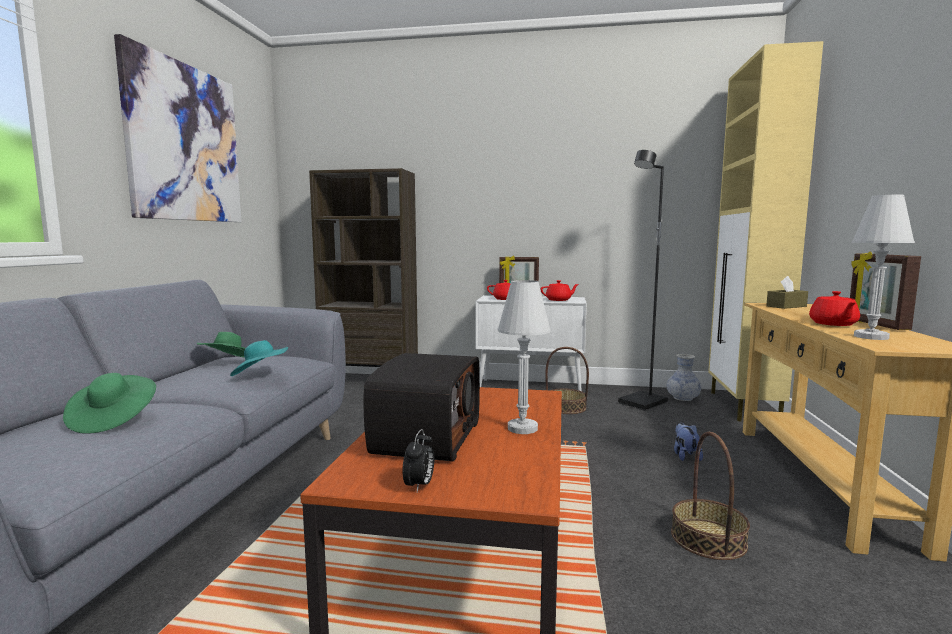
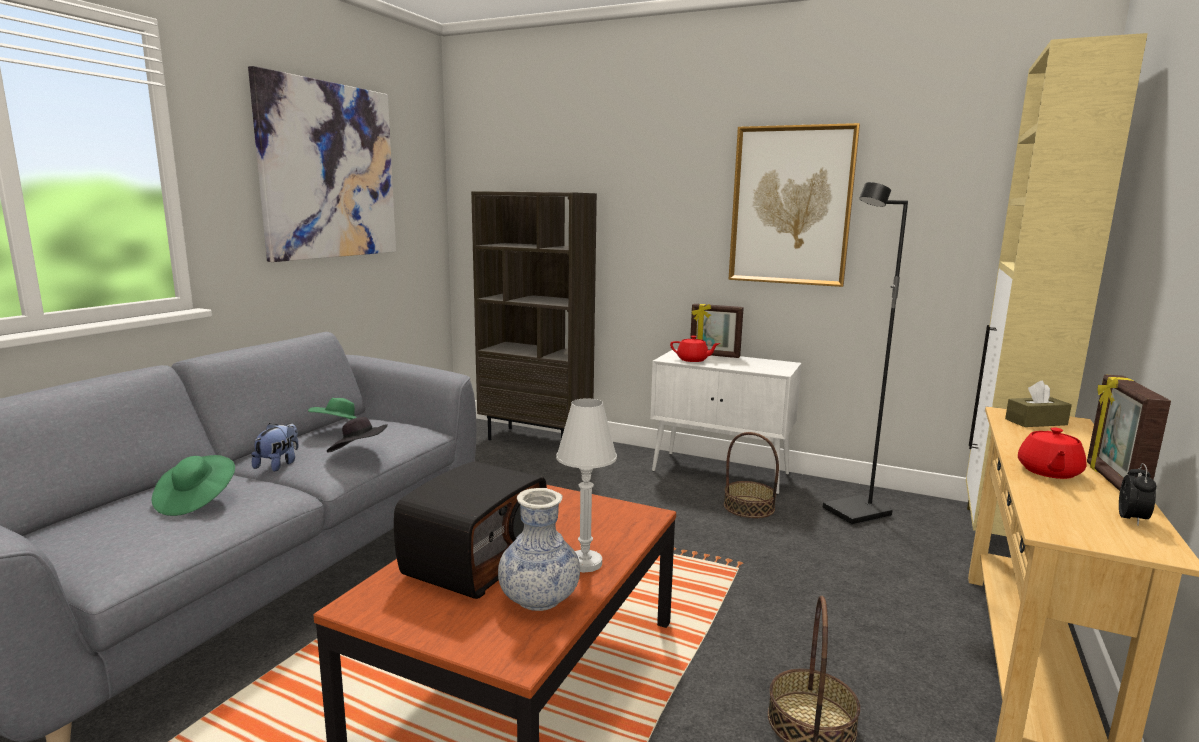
camera: 15 degrees right, 5 degrees up
(261, 375) = (359, 453): turquoise hat -> black hat
(419, 486) = (423, 624): alarm clock -> alarm clock (1132, 520)
(559, 300) = (759, 367): red teapot -> none
(569, 179) = (791, 206): none -> picture
(682, 398) = (918, 512): vase -> vase (539, 598)
(685, 456) = (861, 601): plush toy -> plush toy (278, 464)
(871, 337) = (1063, 508): white table lamp -> none

